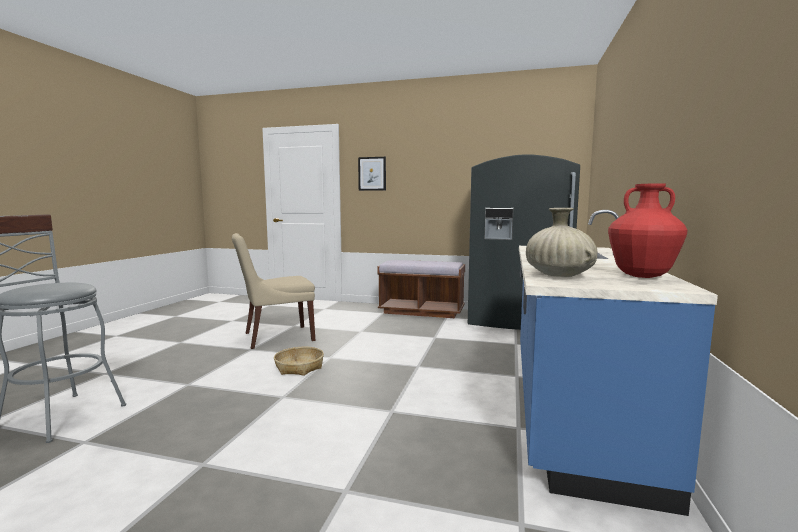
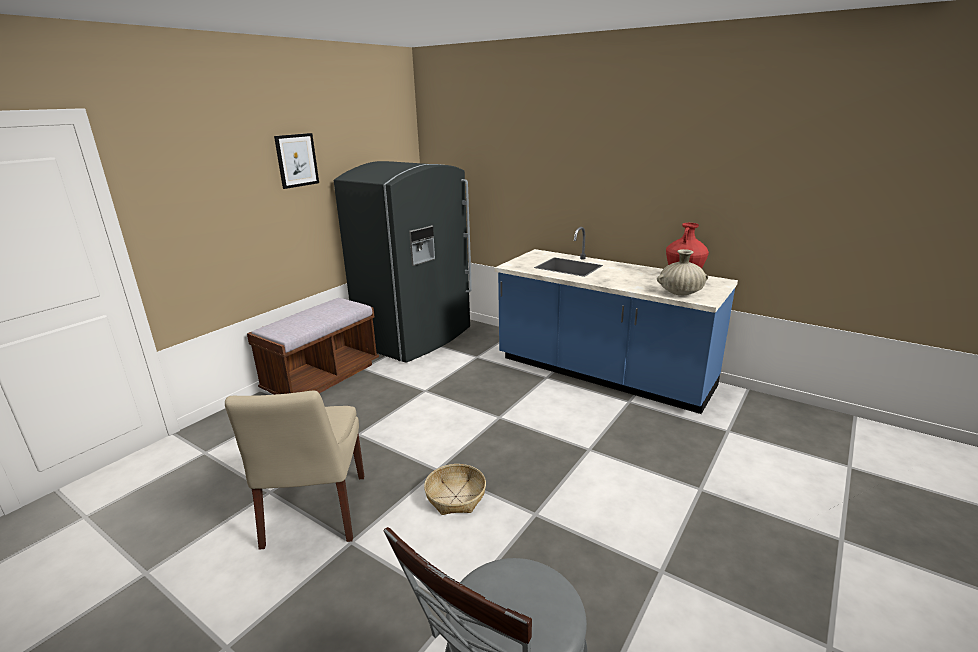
camera: 70 degrees left, 15 degrees up
(372, 173) = (184, 202): picture -> picture (296, 160)

